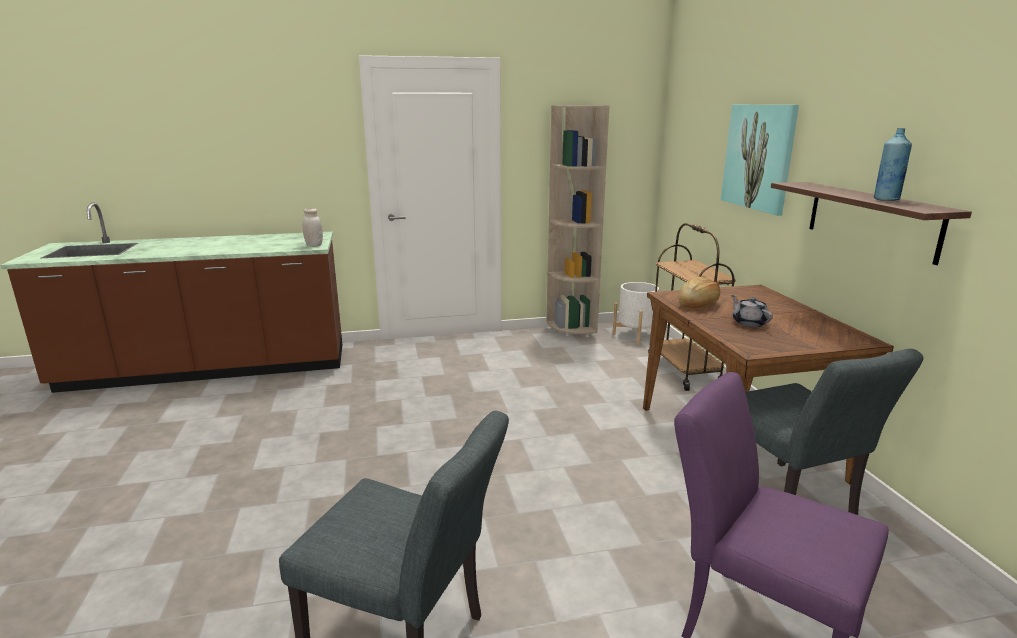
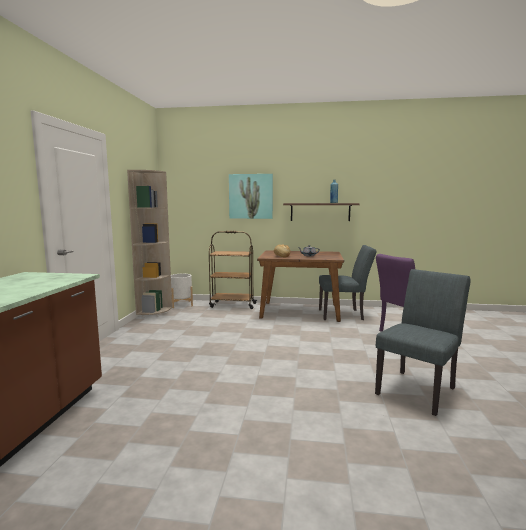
camera: 70 degrees left, 10 degrees down
(314, 245) = (74, 275): white jar -> none

